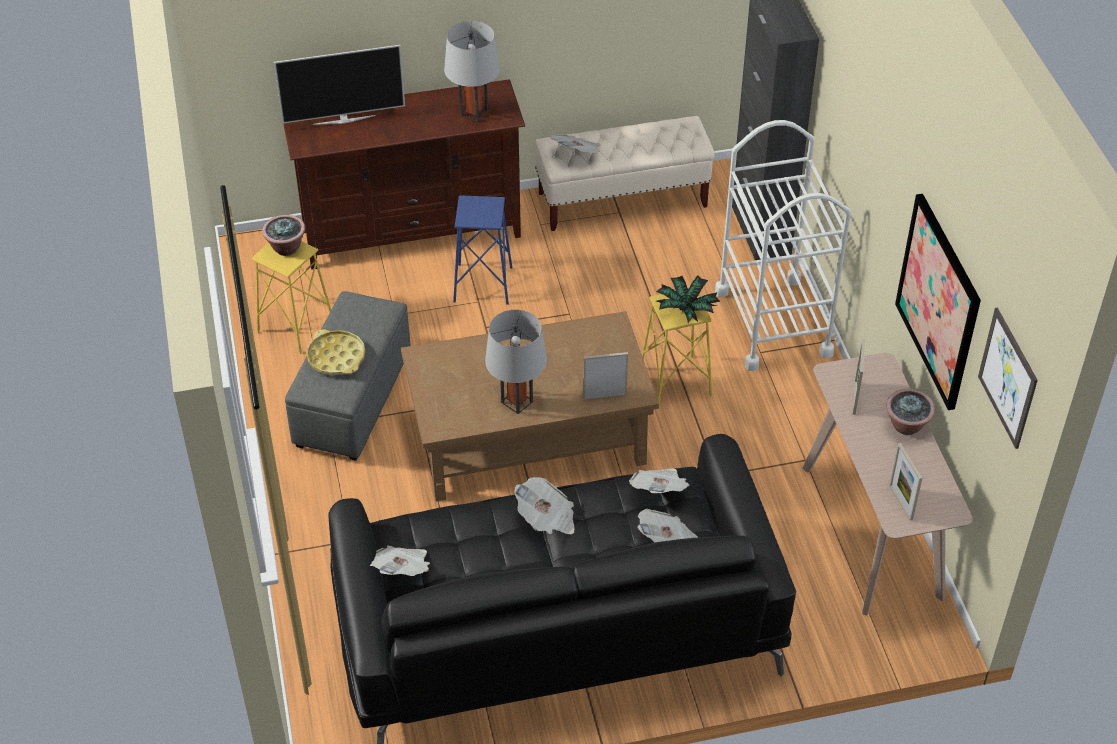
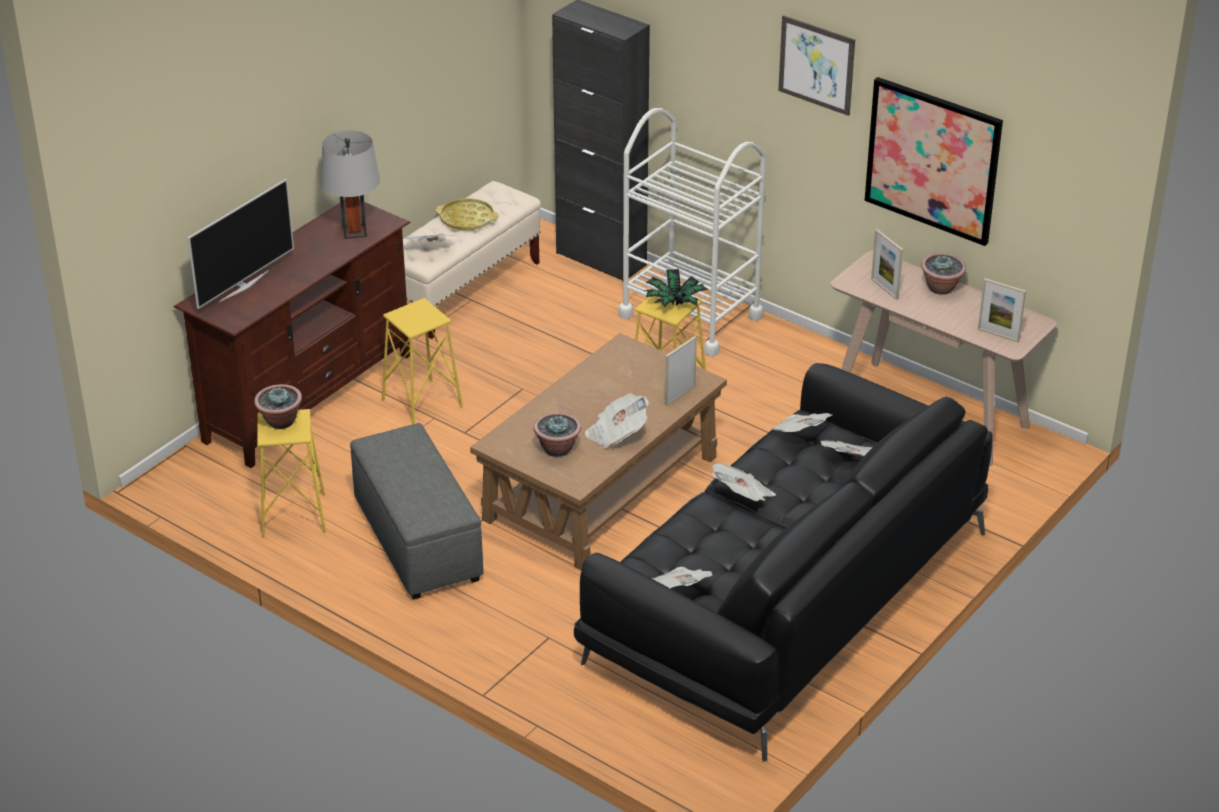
camera: 40 degrees left, 10 degrees down
(336, 357) = (414, 487): yellow tray -> yellow tray (467, 219)
(458, 388) = (557, 449): none -> potted plant
(483, 284) = (422, 404): blue stool -> yellow stool
(516, 402) = (616, 434): grey table lamp -> newspaper
(1007, 378) = (1066, 164): picture -> picture (816, 65)

